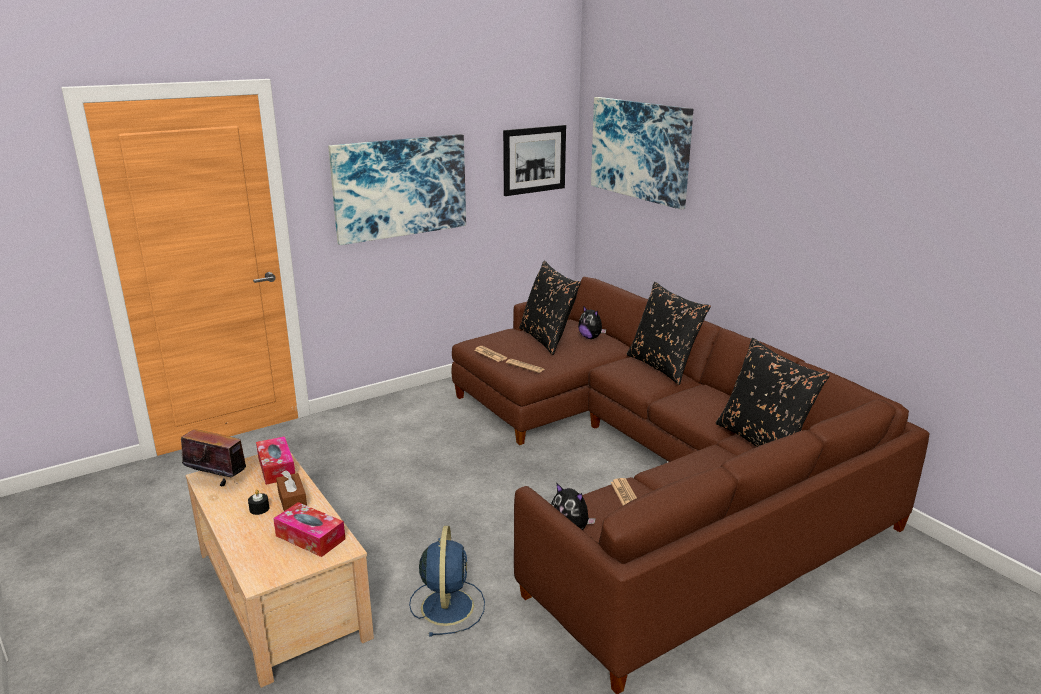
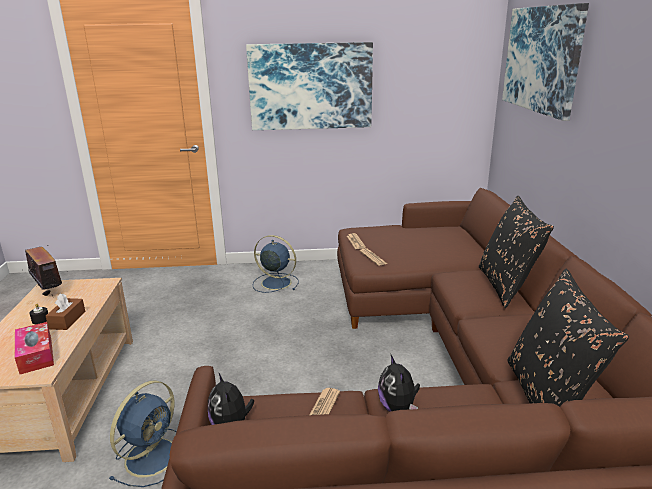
camera: 30 degrees right, 0 degrees up
(276, 467) = (93, 291): tissue box -> none
(392, 421) = (275, 283): none -> blue fan
(534, 160) = (449, 72): picture -> none
(547, 339) = (416, 238): black pillow -> none
(590, 337) = (458, 244): plush toy -> plush toy (398, 408)

